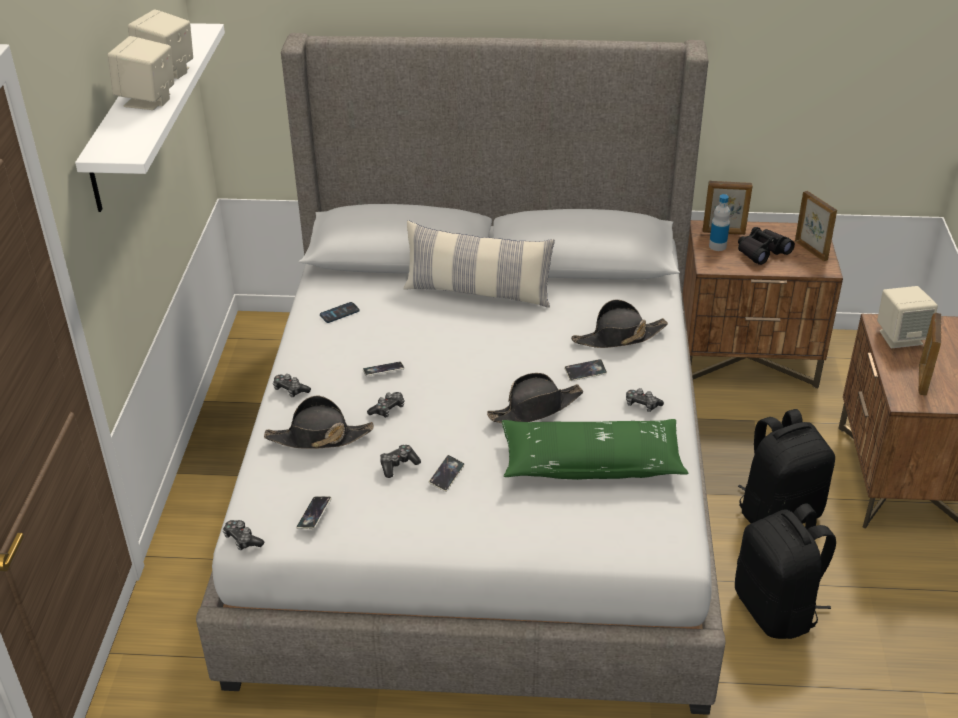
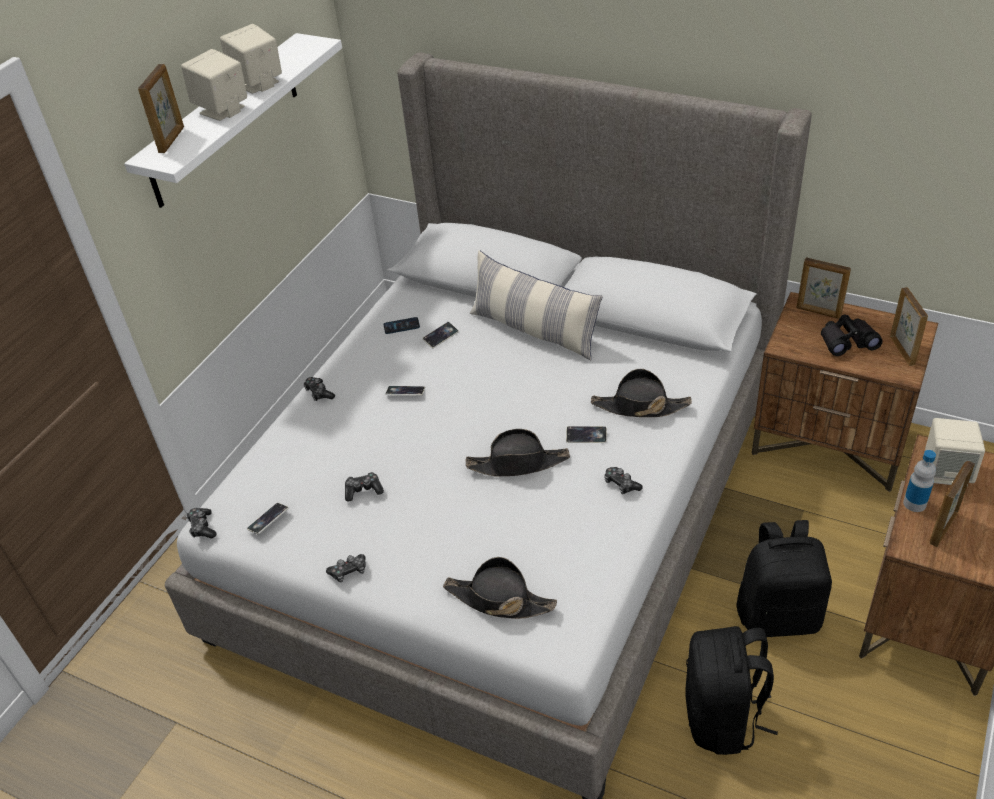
camera: 25 degrees right, 5 degrees up
(113, 133) = (172, 140): none -> picture frame
(319, 437) = (313, 445): black hat -> black hat (499, 600)
(388, 409) = (386, 432): game controller -> game controller (349, 571)
(446, 475) = (400, 511): phone -> phone (440, 337)
(591, 462) = (538, 533): green pillow -> none
(717, 246) = (803, 326): bottle -> bottle (914, 503)

